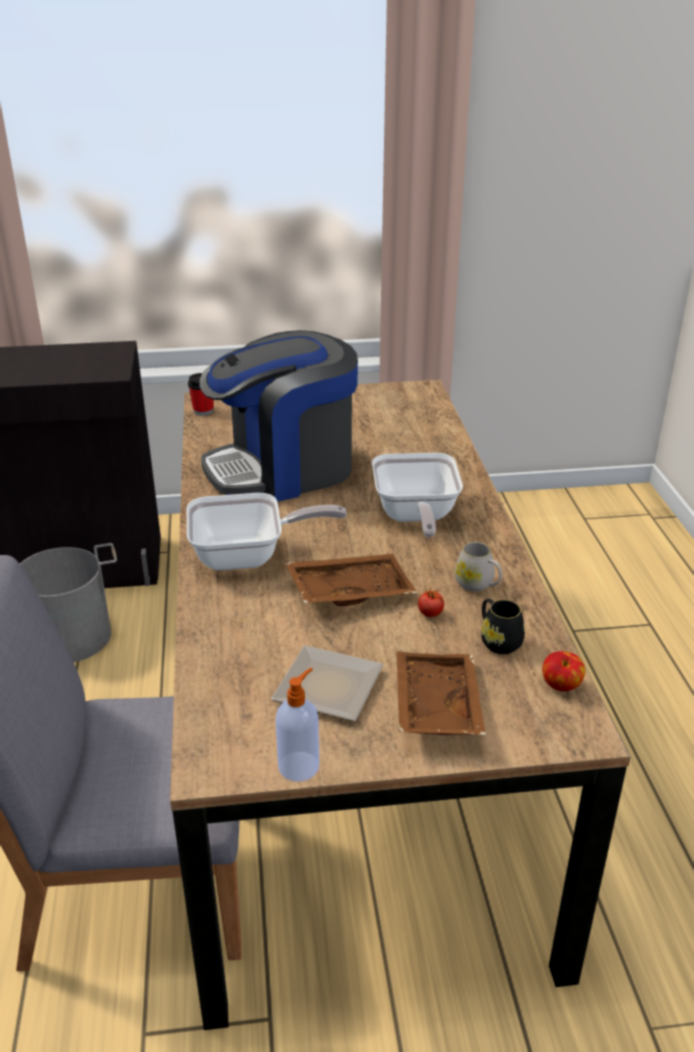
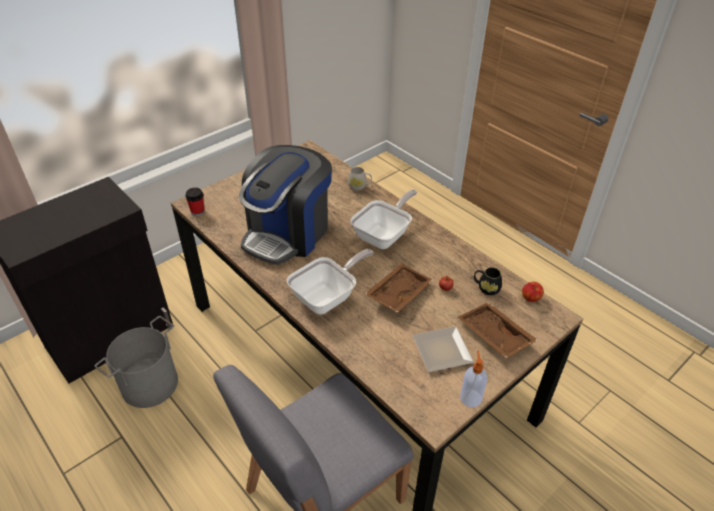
camera: 35 degrees left, 10 degrees up
(415, 517) = (384, 235): frying pan -> frying pan turned 105 degrees counterclockwise
(478, 585) = (450, 262): white mug -> white mug (359, 186)

